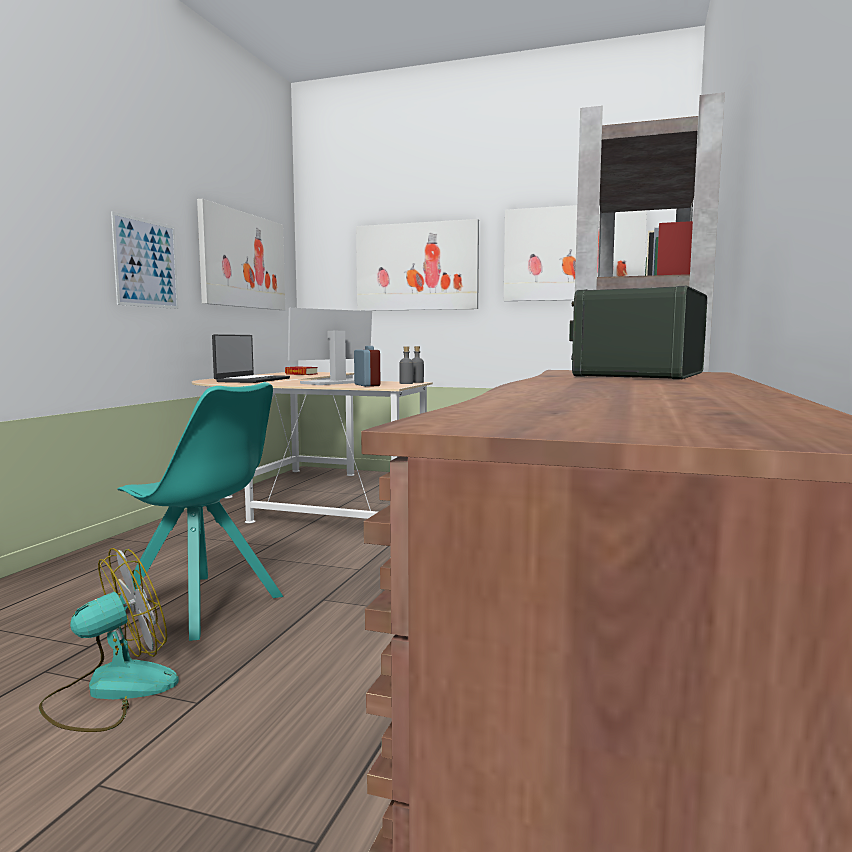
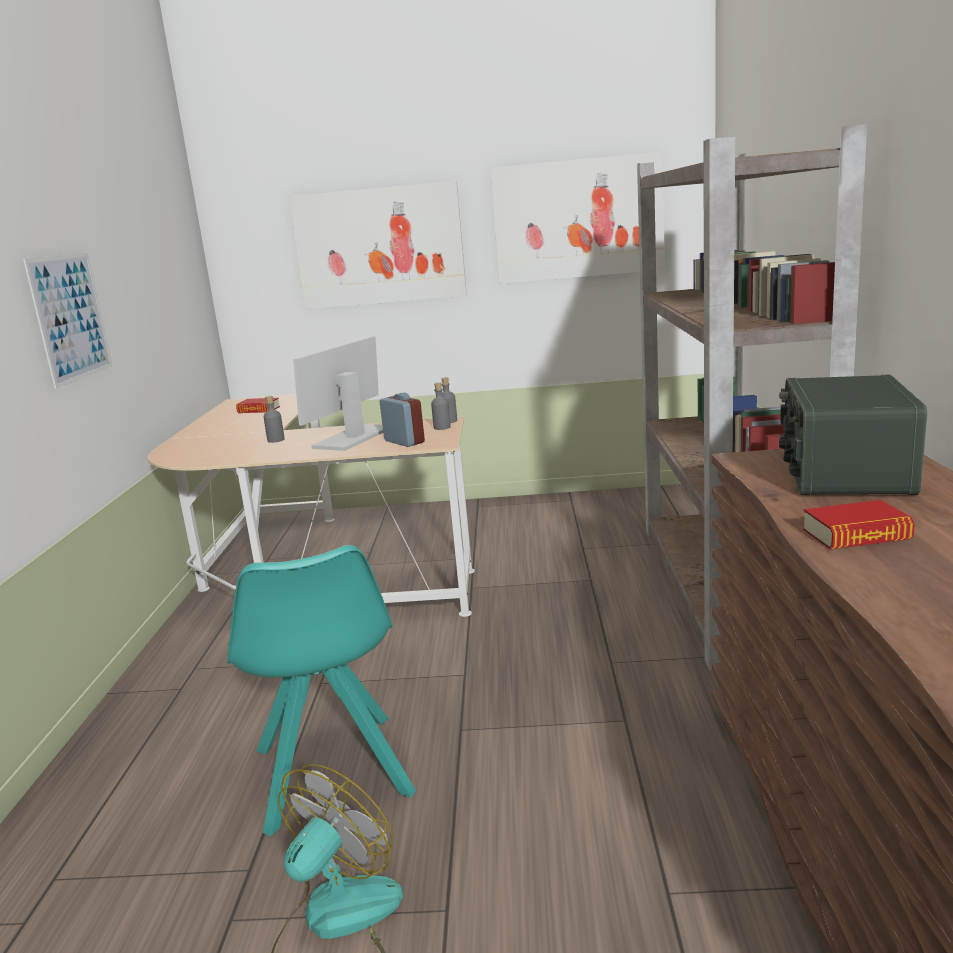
camera: 15 degrees left, 10 degrees up
(203, 606) = (332, 775): turquoise chair -> turquoise chair turned 60 degrees clockwise
(243, 260) = (158, 269): picture -> none
(252, 380) = (228, 444): laptop -> none
(285, 380) = (276, 440): none -> grey bottle
(575, 383) = (856, 535): none -> book

